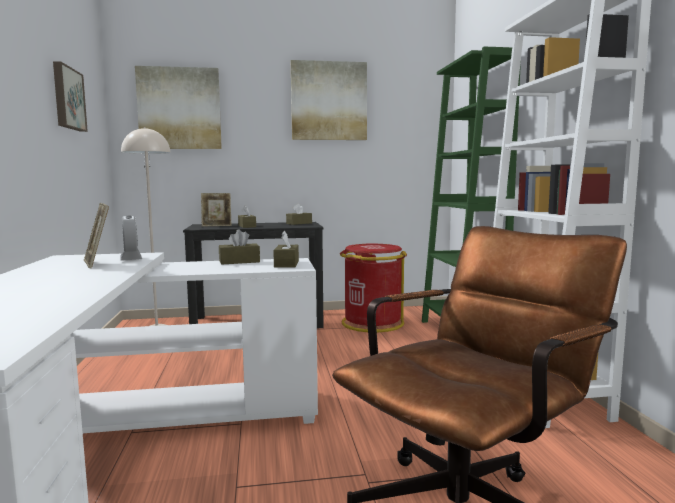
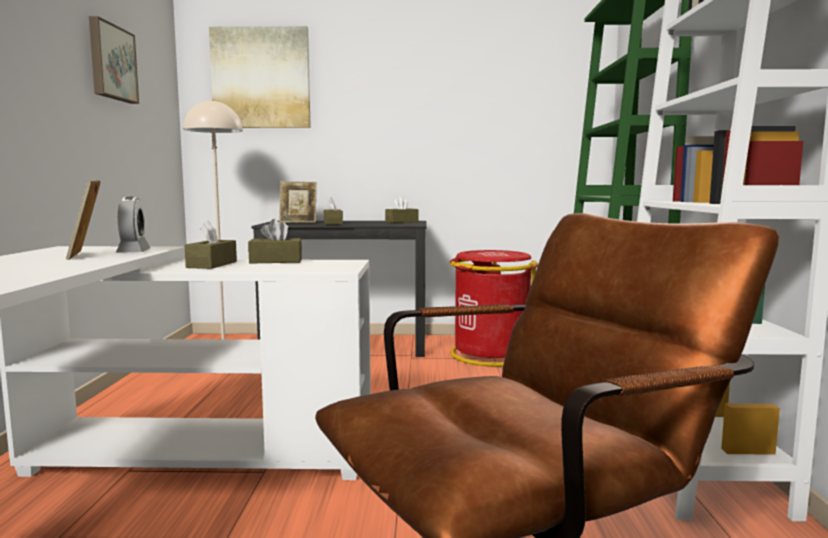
camera: 10 degrees right, 0 degrees up
(286, 264) = (330, 265): brown tissue box -> brown tissue box (212, 264)
(329, 101) = (446, 65): picture -> none

